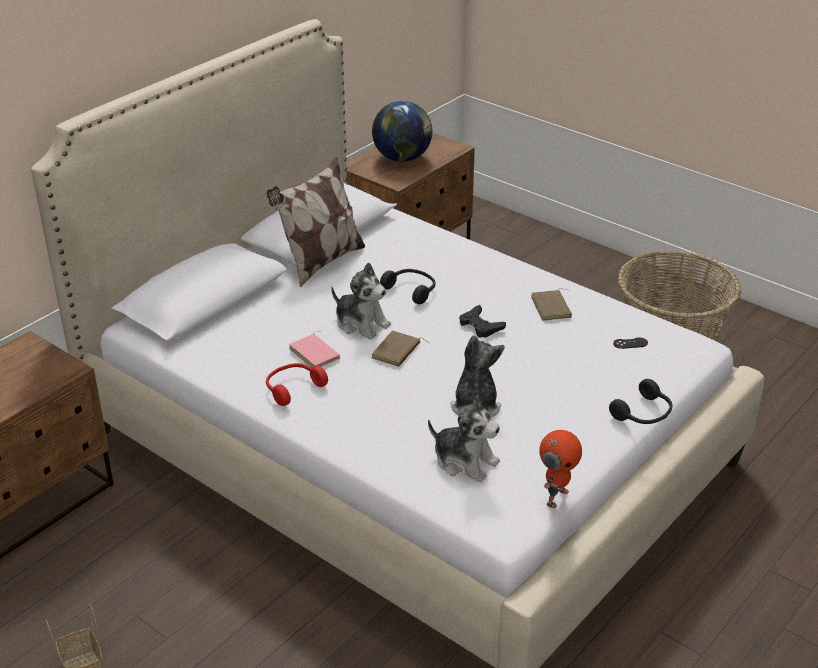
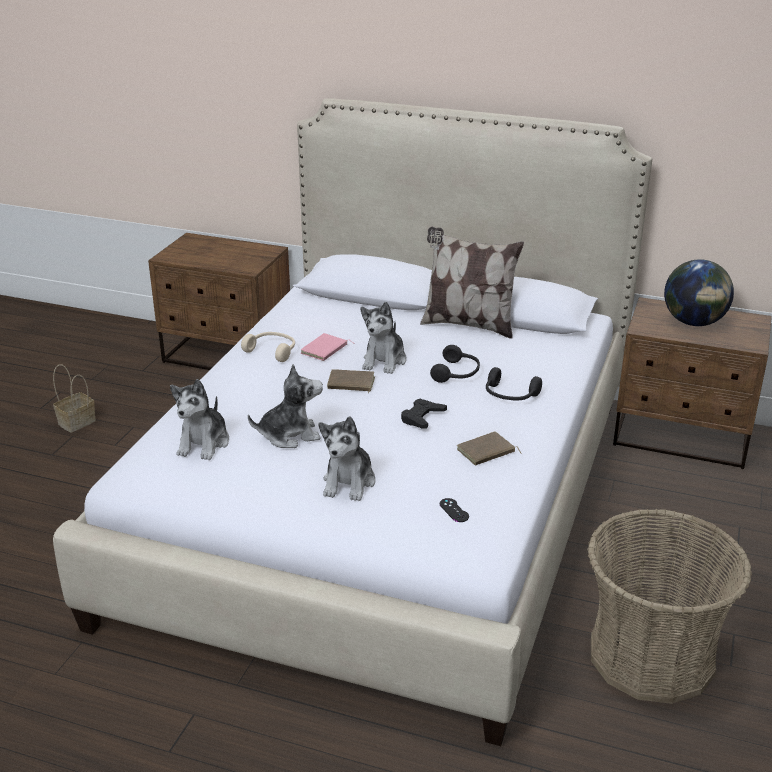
camera: 70 degrees right, 5 degrees down
(293, 388) = (272, 351): red headphones -> beige headphones
(556, 497) = (173, 500): toy robot -> none
(568, 387) = (349, 482): none -> plush toy
(644, 414) = (326, 535): black headphones -> black headphones (510, 395)

